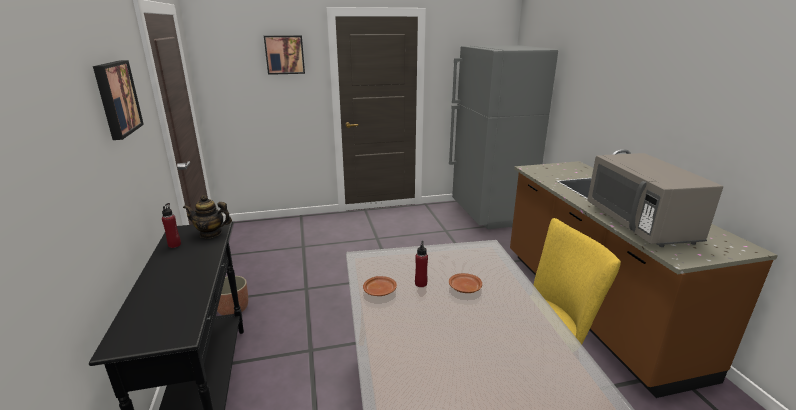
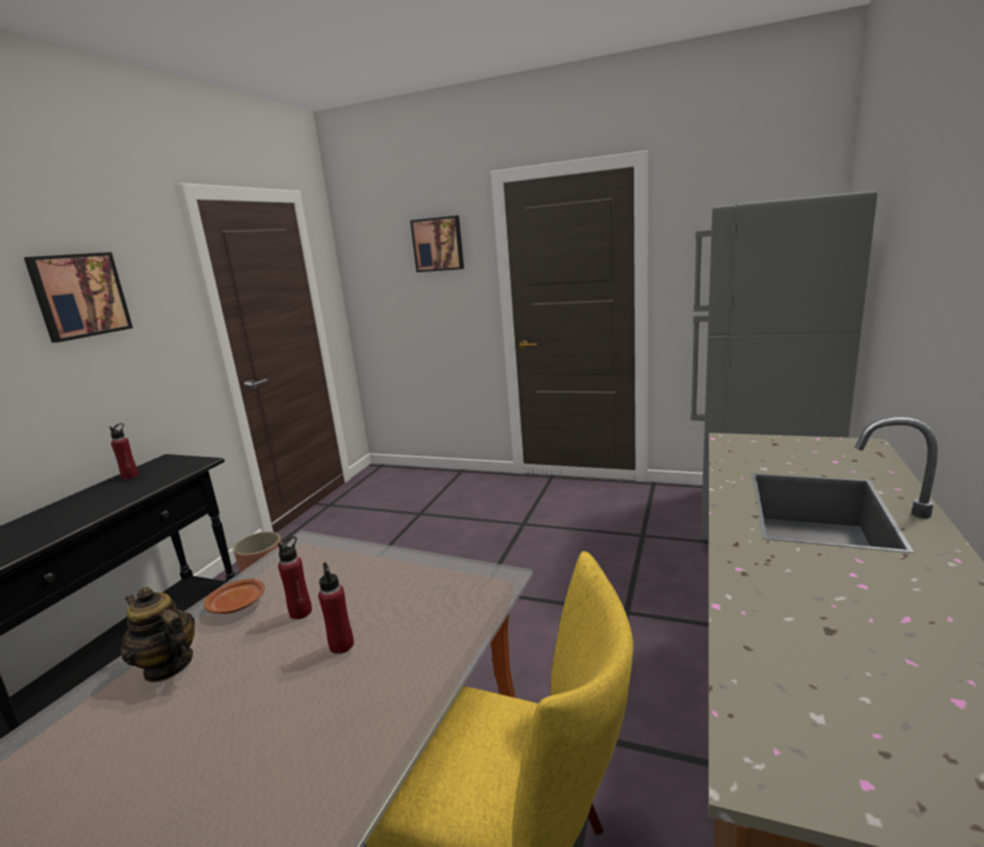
camera: 35 degrees right, 5 degrees down
(211, 233) = (177, 470): teapot -> teapot (168, 666)
(464, 288) = (341, 645): brown plate -> red bottle
(639, 224) = (803, 623): grey microwave -> none

